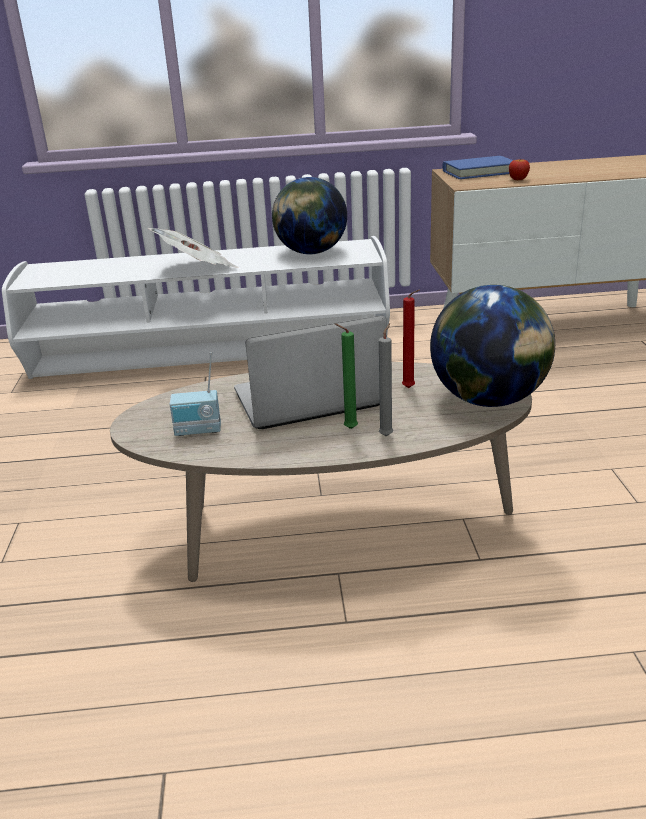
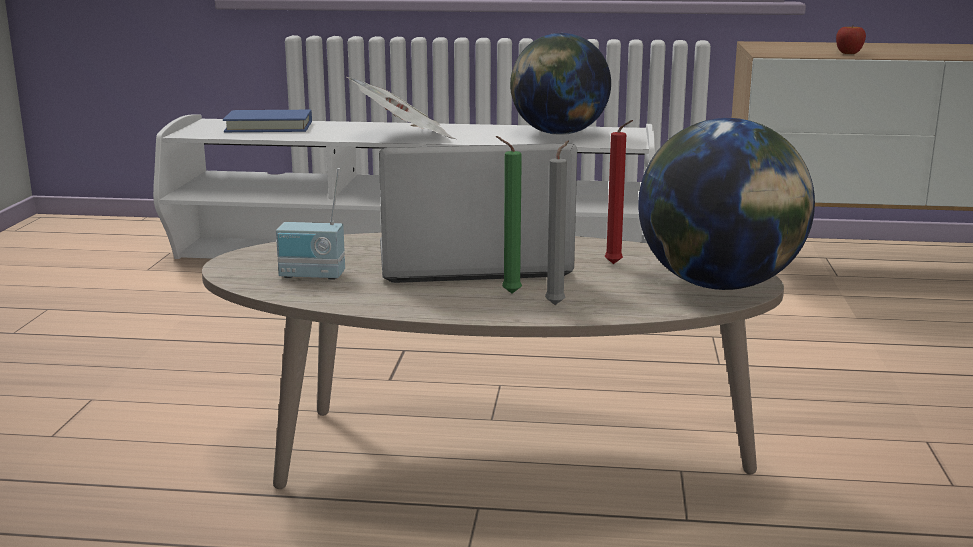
camera: 10 degrees right, 10 degrees down
(479, 172) = (800, 45): blue book -> blue book (269, 126)

